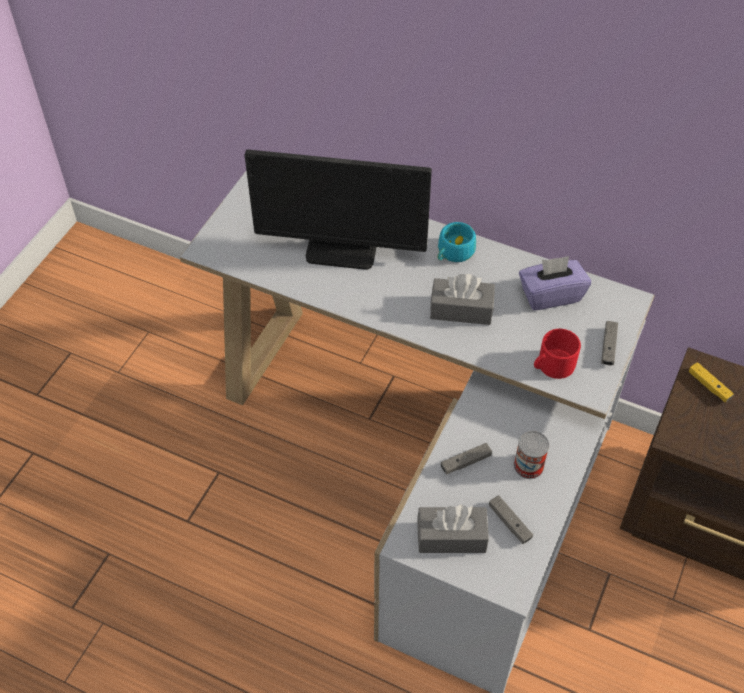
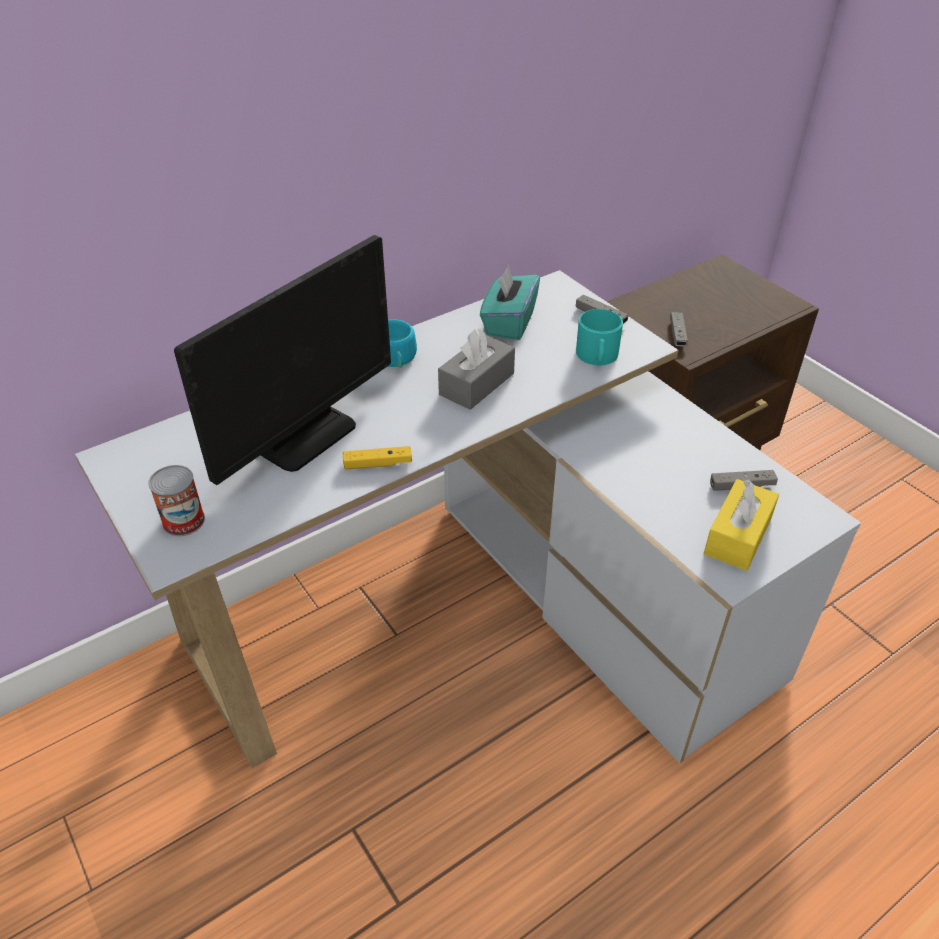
camera: 60 degrees left, 10 degrees down
(451, 536) = (737, 536): grey tissue box -> yellow tissue box
(465, 462) = (647, 485): grey game controller -> grey game controller (677, 334)
(528, 466) = (678, 444): can -> can (183, 521)
(550, 295) = (509, 323): purple tissue box -> turquoise tissue box
(552, 365) = (597, 356): red mug -> turquoise mug
(709, 386) = (646, 313): yellow game controller -> yellow game controller (378, 464)

